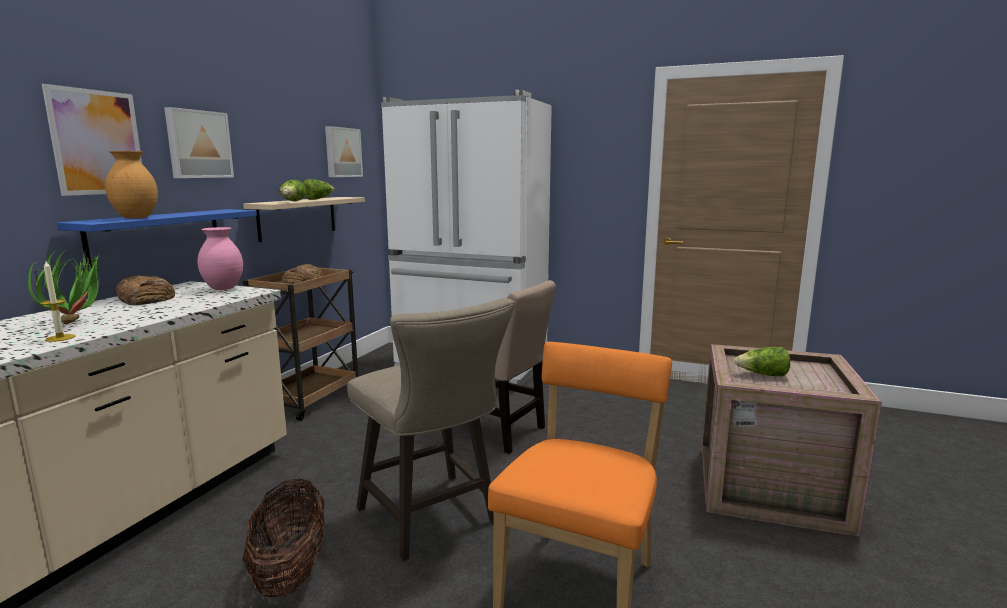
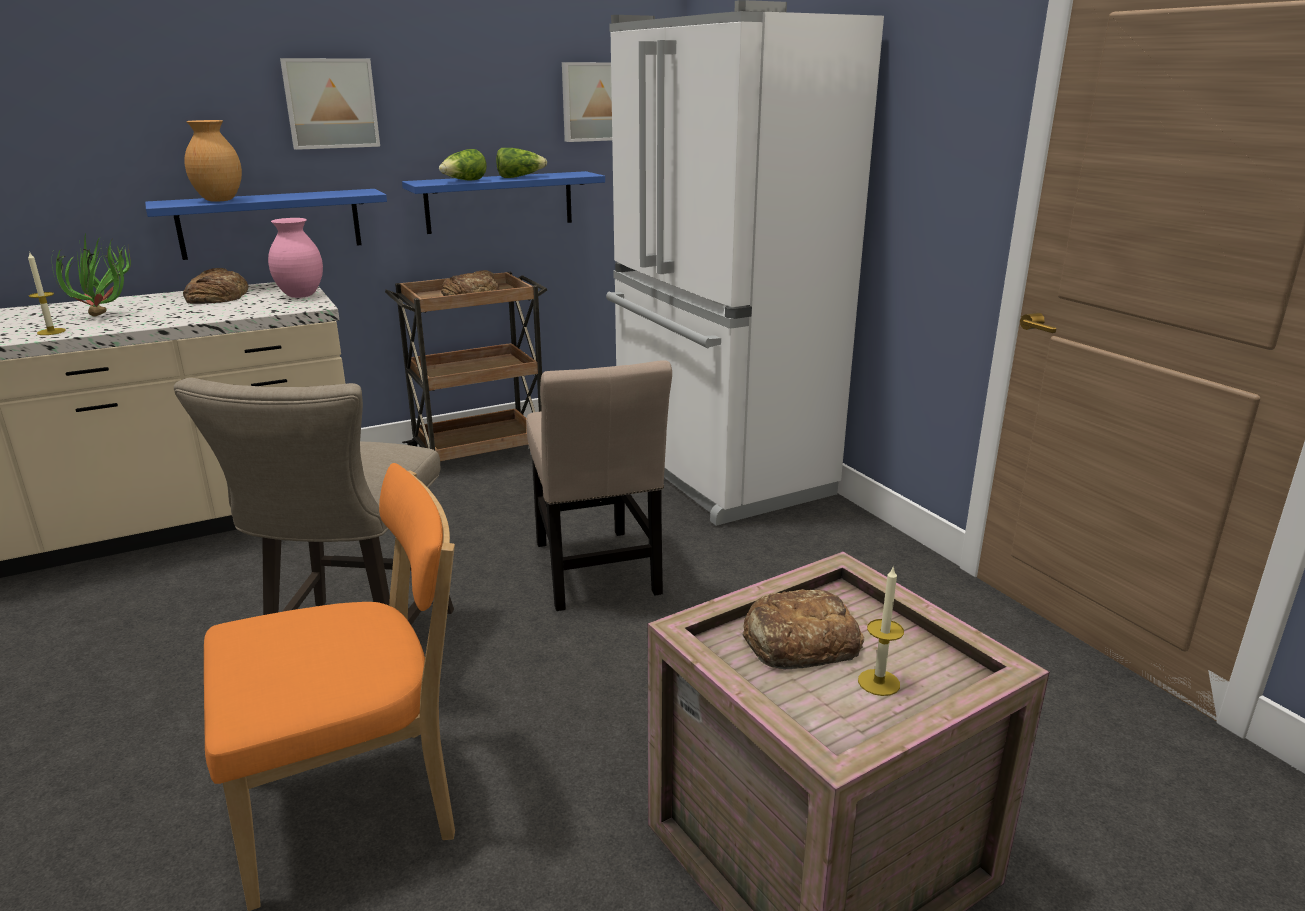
camera: 40 degrees right, 10 degrees up
(97, 142) = (191, 109): picture -> none
(290, 571) = (185, 637): basket -> none
(298, 218) = (499, 202): beige shelf -> blue shelf
(762, 375) = (798, 642): lettuce -> bread
(809, 376) = (878, 682): none -> candle

